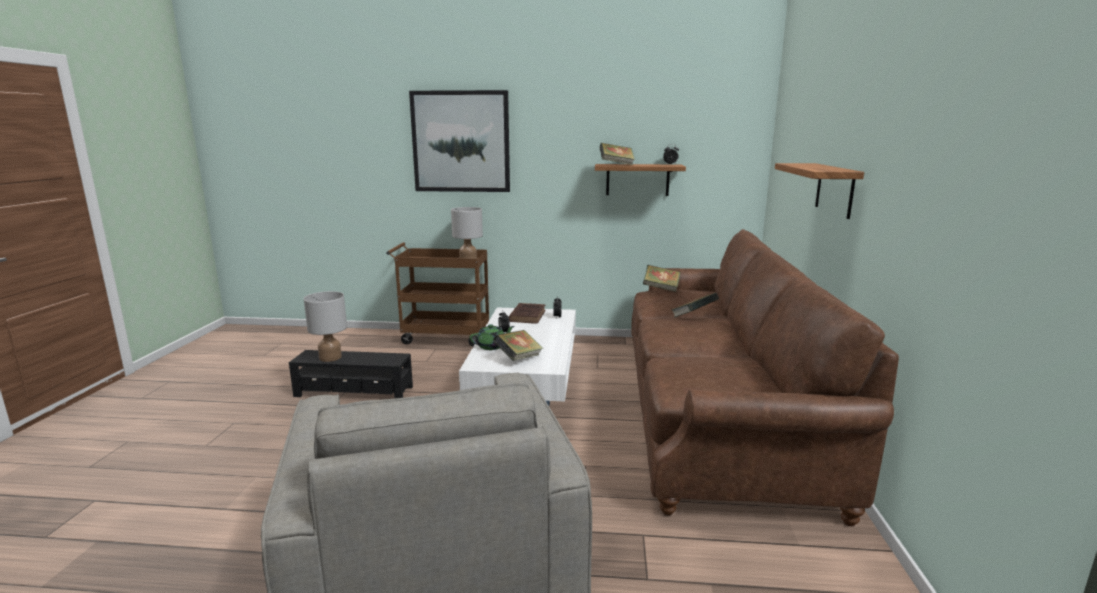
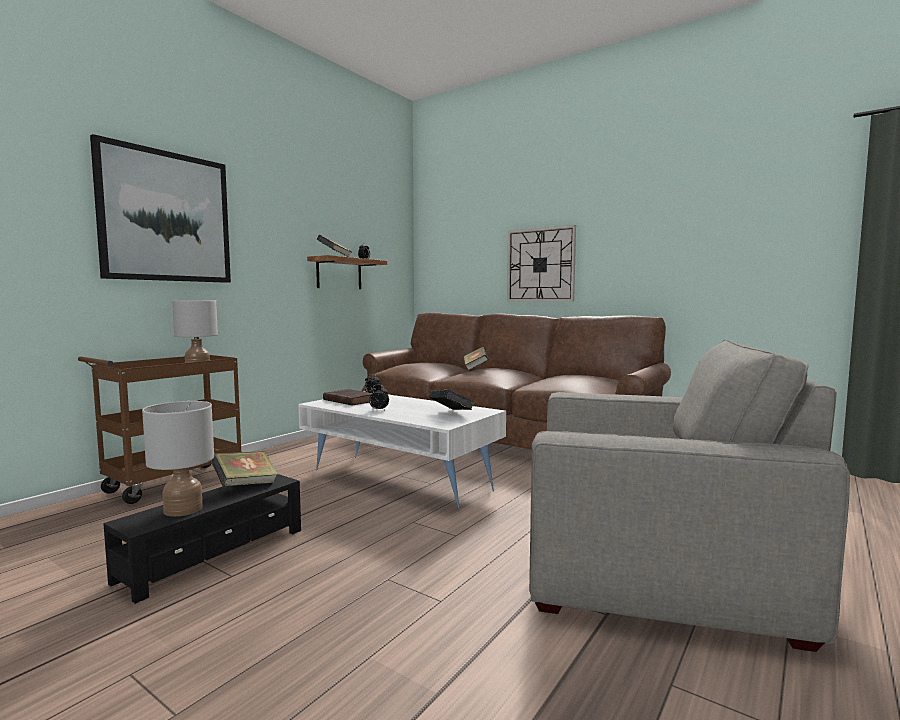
camera: 60 degrees left, 10 degrees down
(492, 346) = (406, 416): green teapot -> none
(661, 289) = (402, 364): book -> book (245, 485)
(834, 189) = (540, 265): shelf -> wall clock

